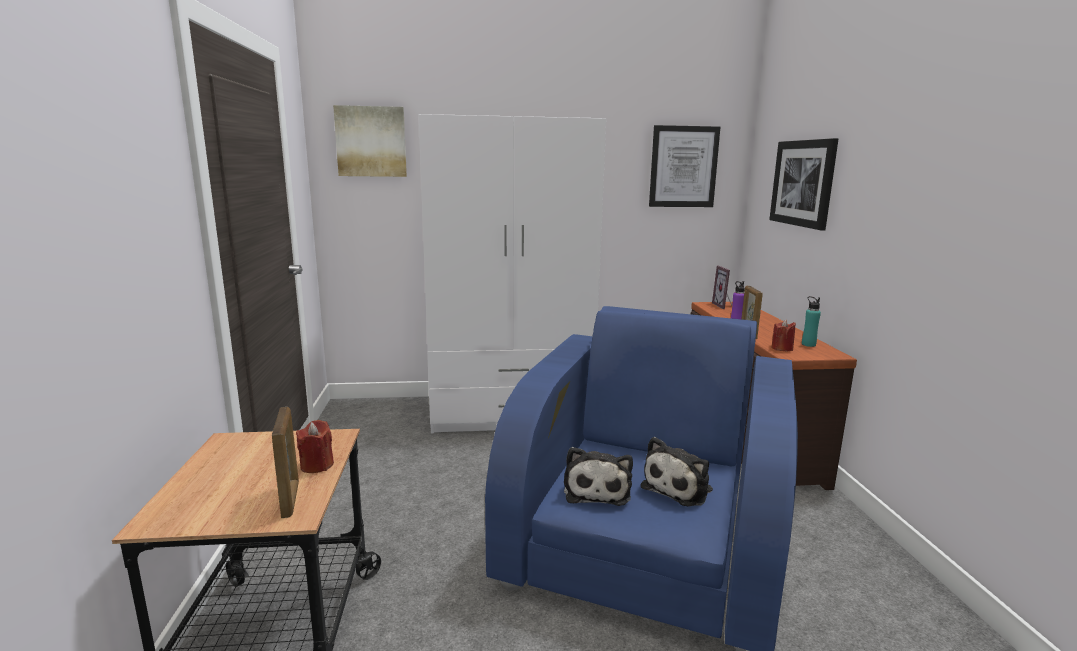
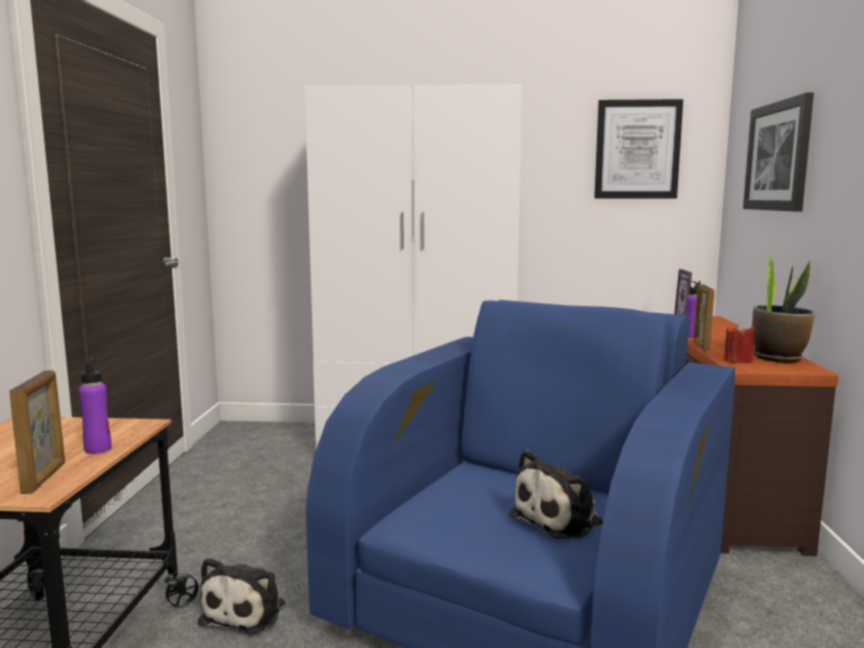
camera: 10 degrees right, 5 degrees down
(317, 465) = (98, 449): red candle -> purple bottle
(371, 141) = (270, 128): picture -> none
(597, 490) = (452, 514): plush toy -> plush toy (247, 611)
(808, 344) = (778, 358): turquoise bottle -> potted plant

